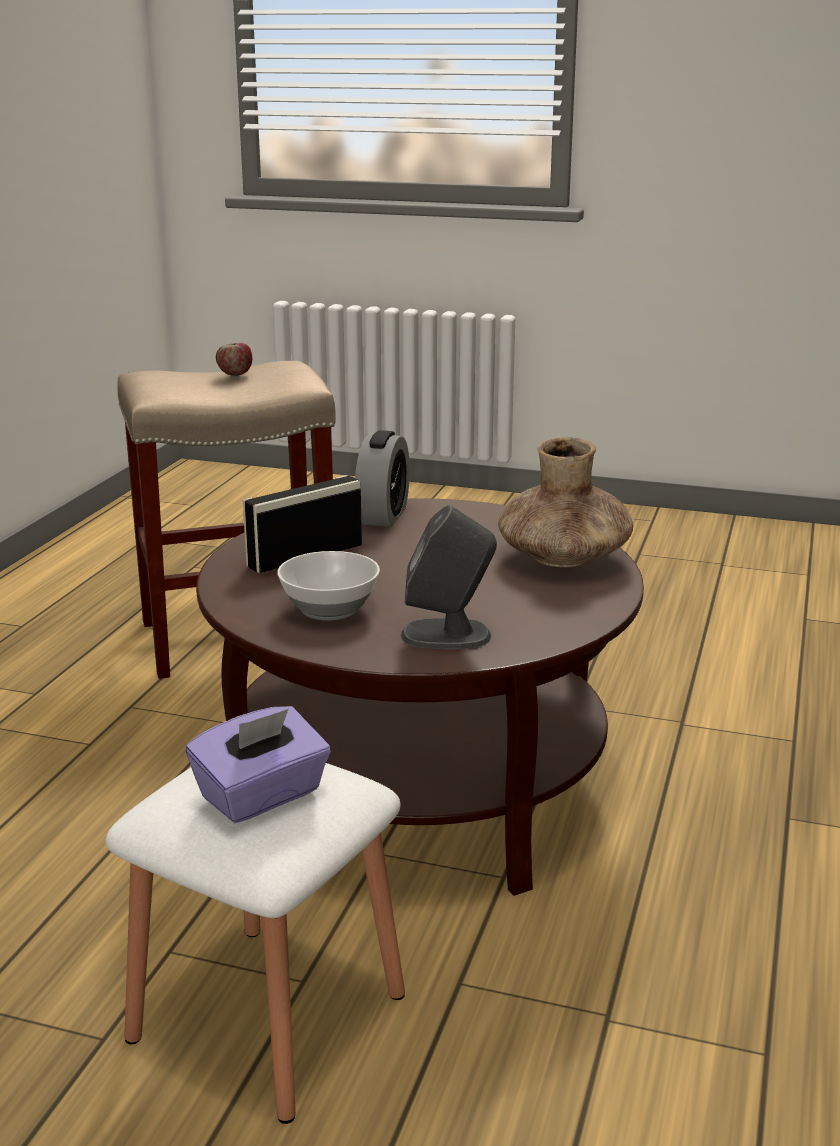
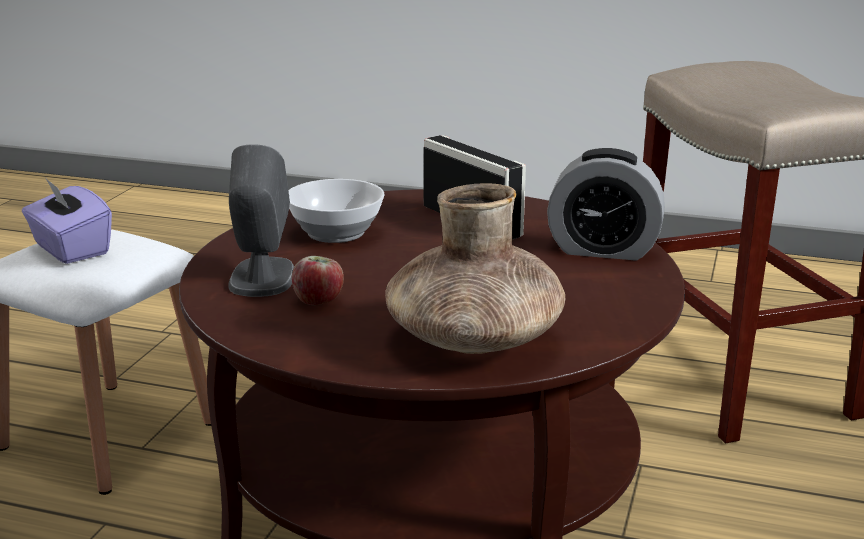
camera: 90 degrees right, 0 degrees up
(235, 374) = (791, 88): apple -> apple (319, 301)

